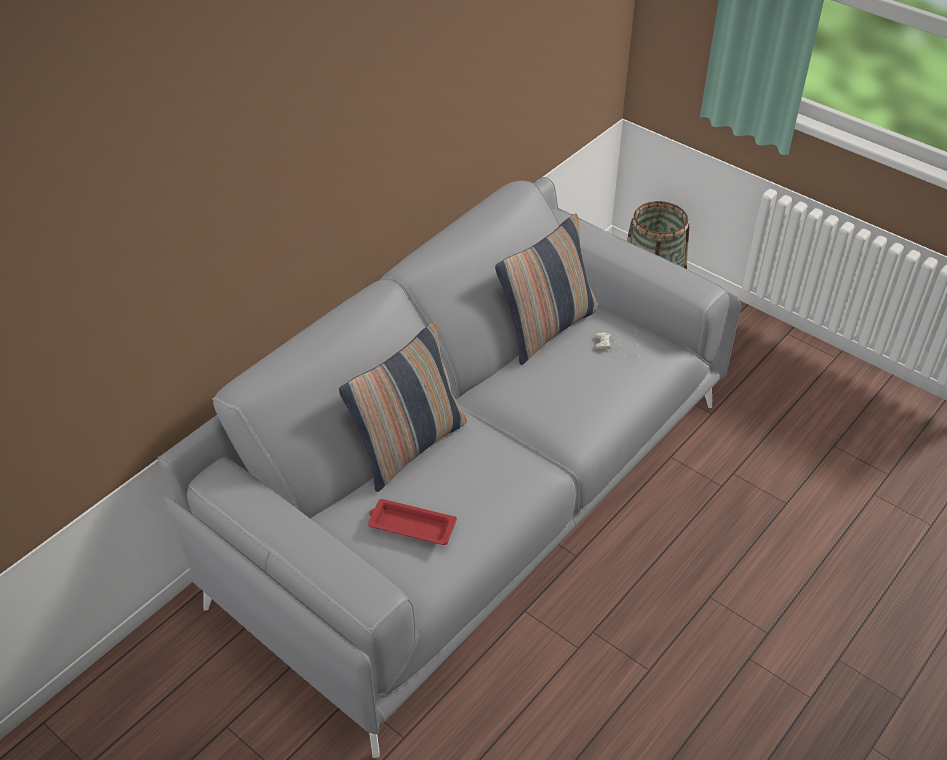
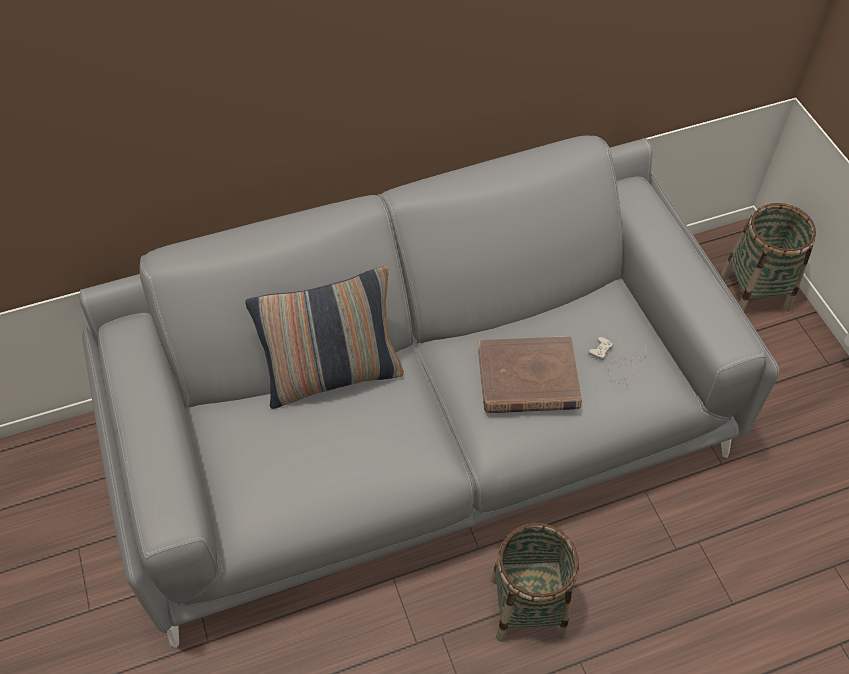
camera: 30 degrees right, 10 degrees up
(410, 526) = (277, 459): red tray -> none
(547, 329) = (554, 309): pillow -> none
(565, 384) = (528, 379): none -> brown book
(643, 578) = (528, 606): none -> basket

